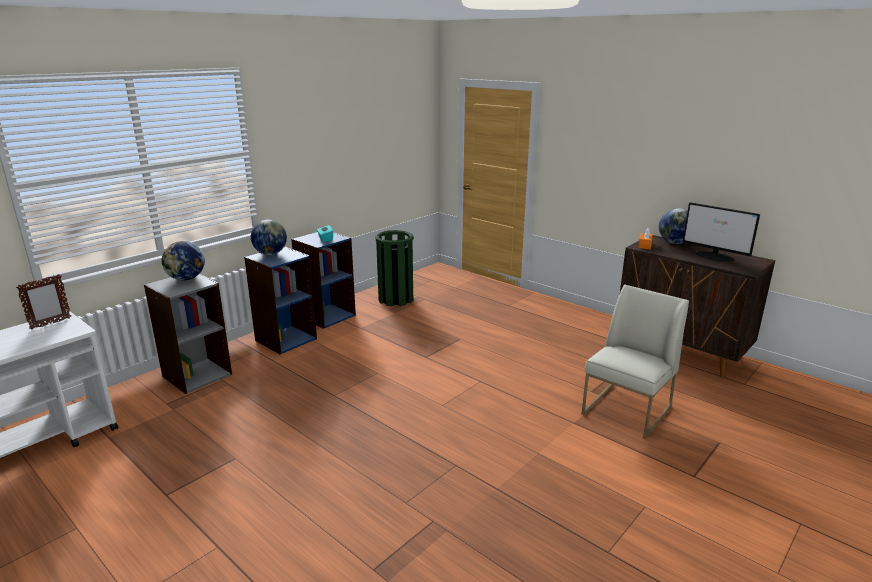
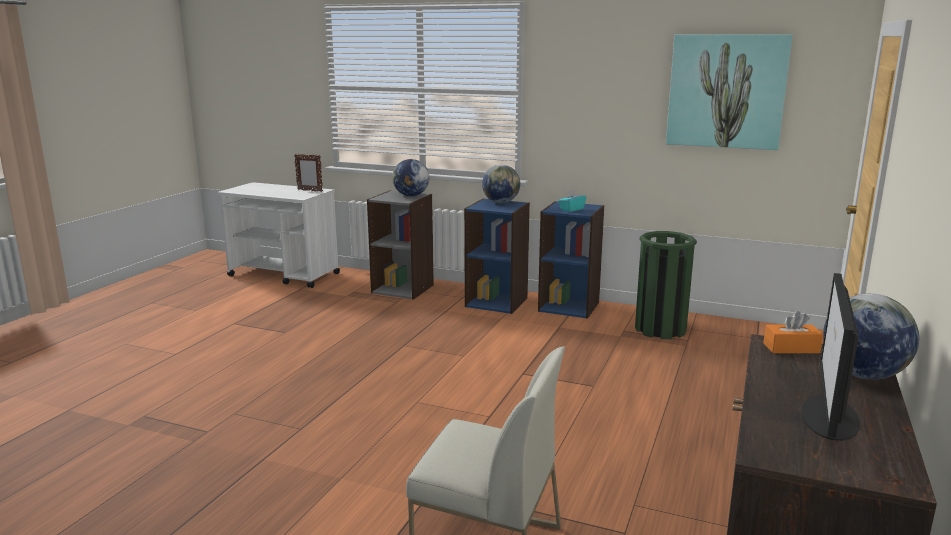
camera: 70 degrees right, 5 degrees down
(380, 128) = (726, 91): none -> picture

